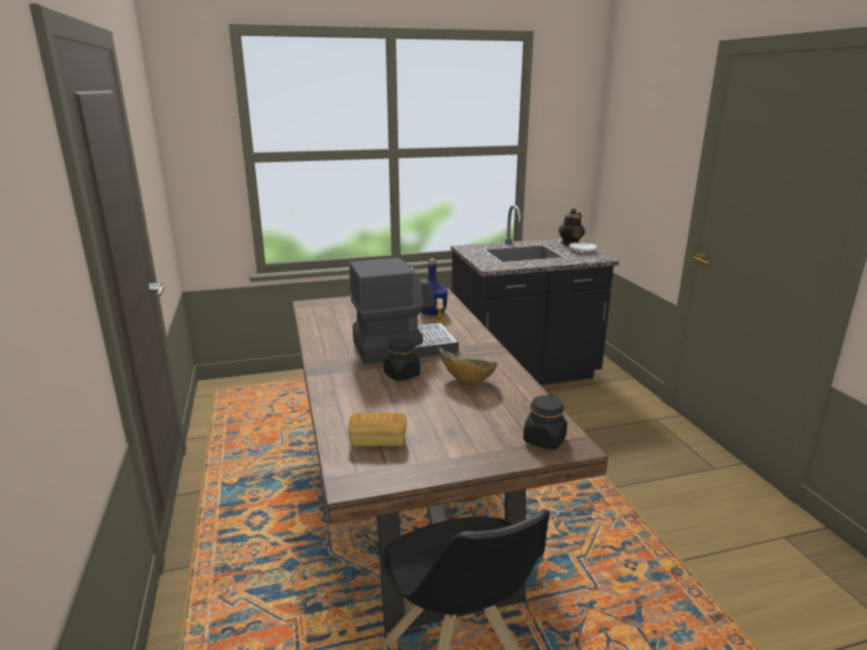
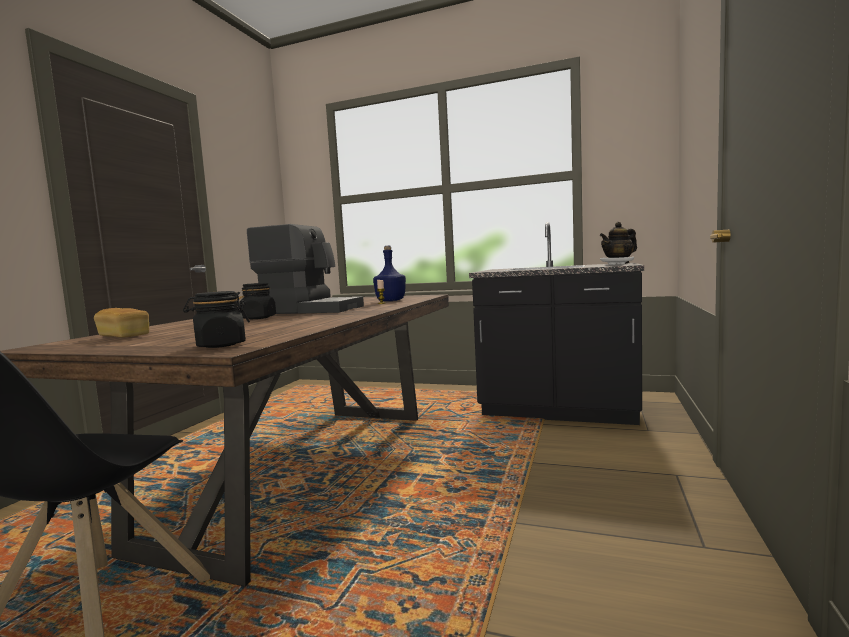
camera: 35 degrees right, 15 degrees down
(466, 381) = (288, 321): bowl -> none

